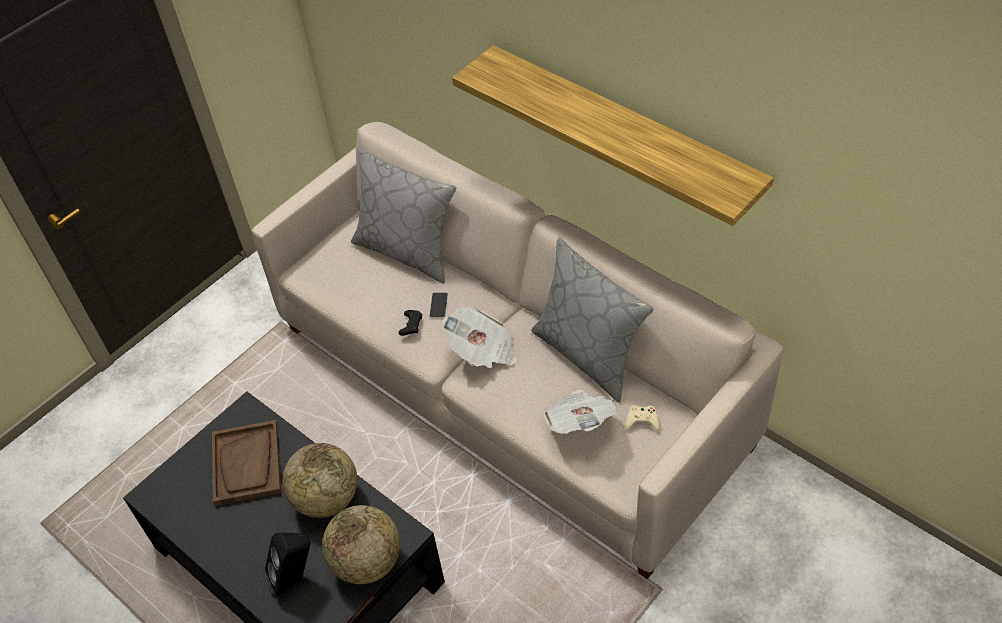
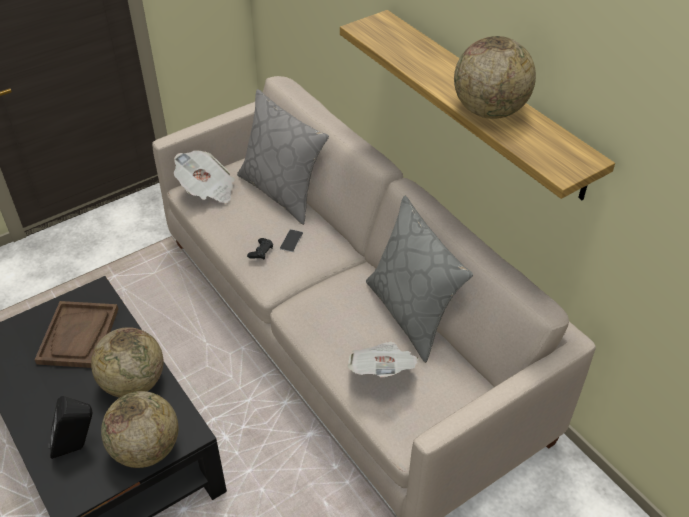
camera: 10 degrees right, 5 degrees down
(483, 351) = (316, 287): newspaper -> newspaper (207, 189)
(638, 146) = (489, 111): none -> globe
(642, 420) = (442, 384): beige game controller -> none

